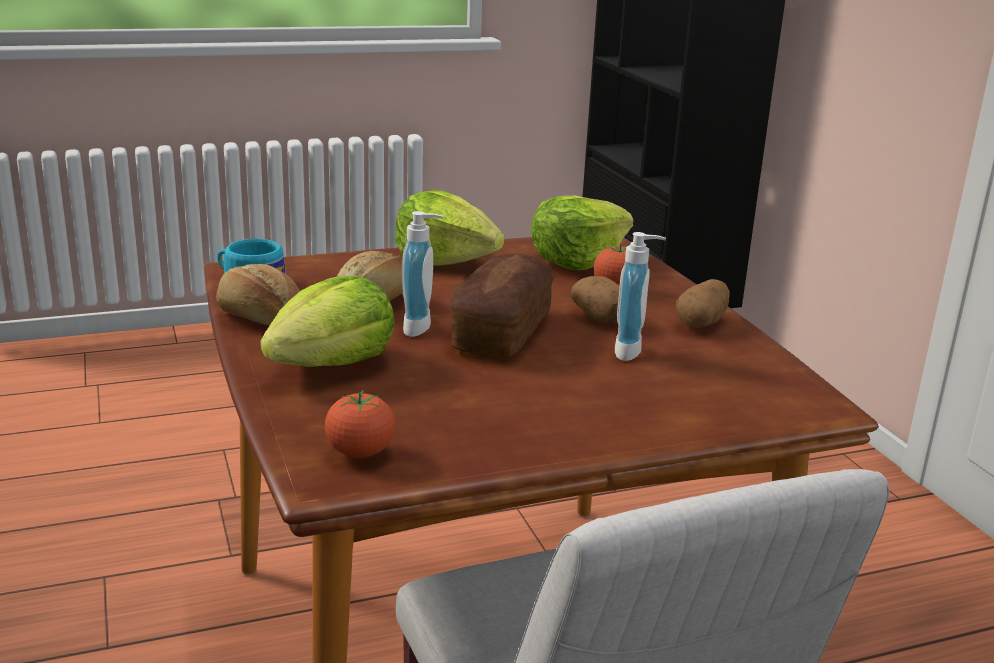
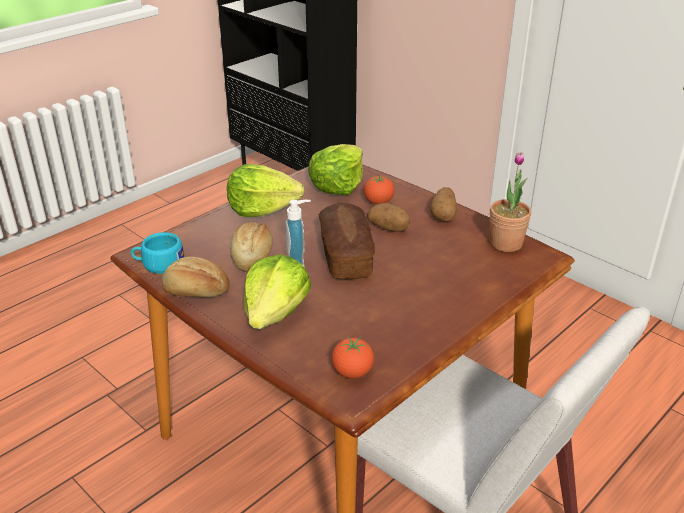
camera: 25 degrees left, 10 degrees up
(633, 352) = (427, 248): soap dispenser -> none
(770, 376) = (505, 243): none -> potted plant

